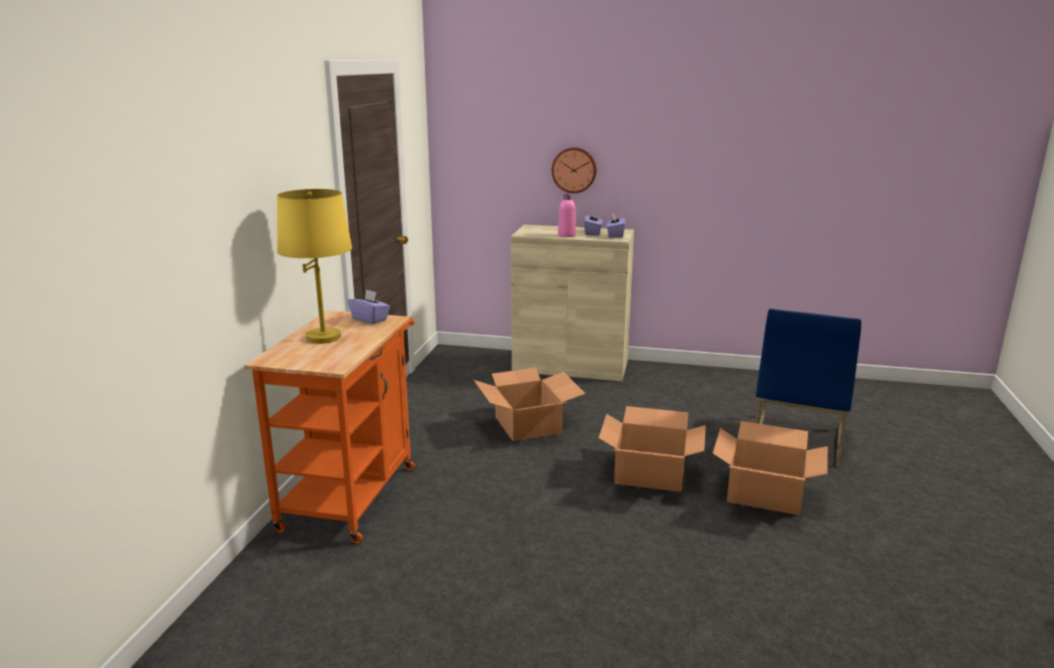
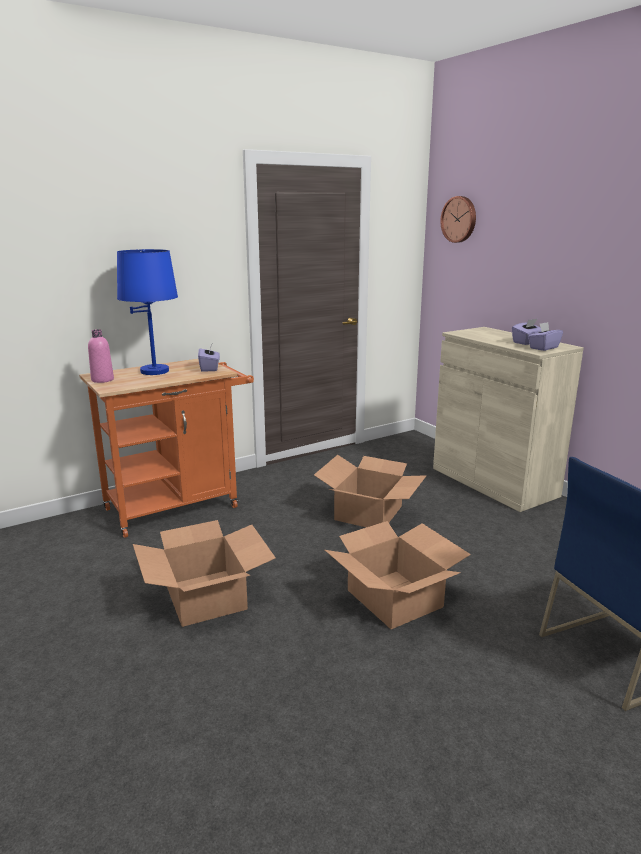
camera: 45 degrees right, 0 degrees up
(323, 337) = (154, 371): yellow table lamp -> blue table lamp
(566, 235) = (494, 340): pink bottle -> pink bottle (102, 380)
(574, 170) = (535, 272): wall clock -> wall clock (459, 219)
(764, 492) = (475, 680): cardboard box -> cardboard box (206, 597)

